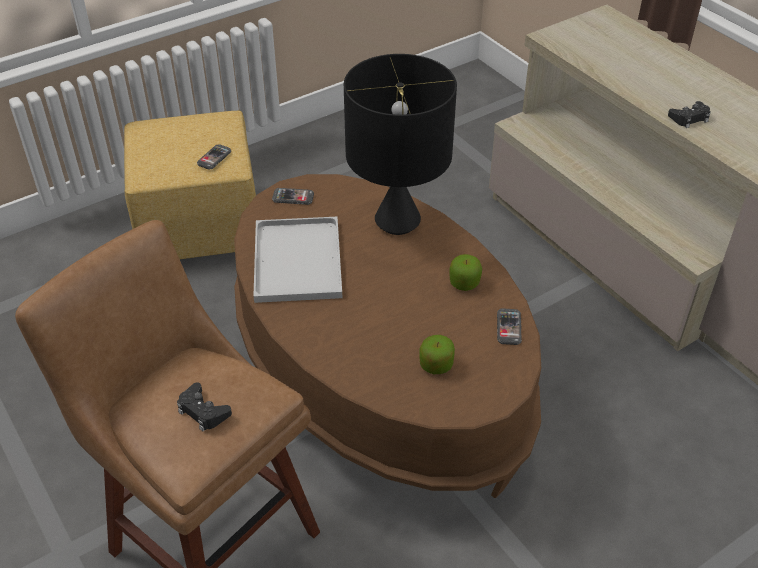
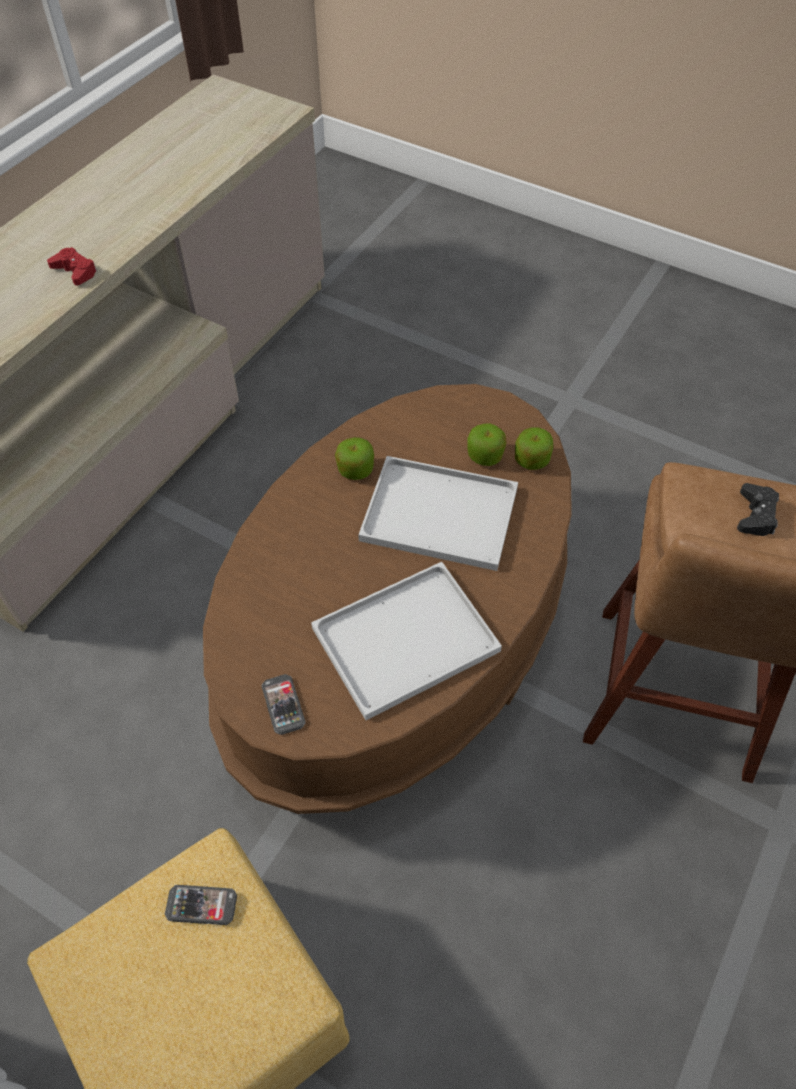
camera: 115 degrees left, 10 degrees up
(391, 316) = (442, 513): none -> white tray
(397, 223) = (282, 564): black table lamp -> none
(414, 394) = (531, 460): none -> apple
(509, 327) = (401, 418): phone -> none
(689, 118) = (75, 271): black game controller -> red game controller

